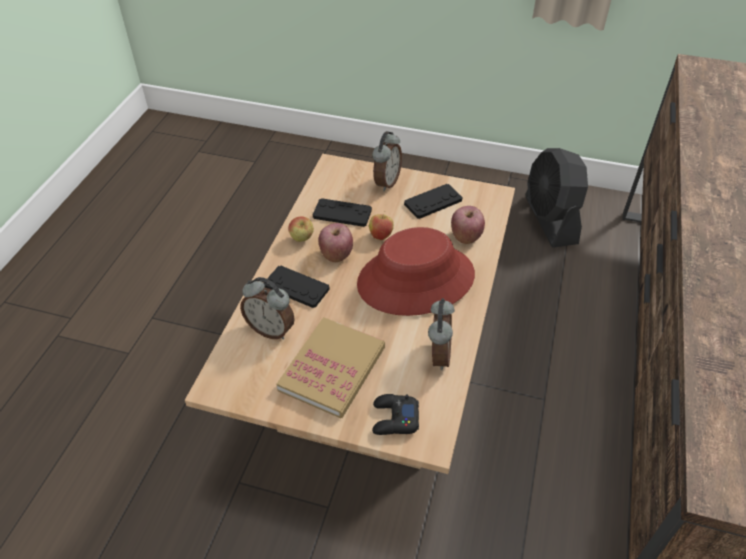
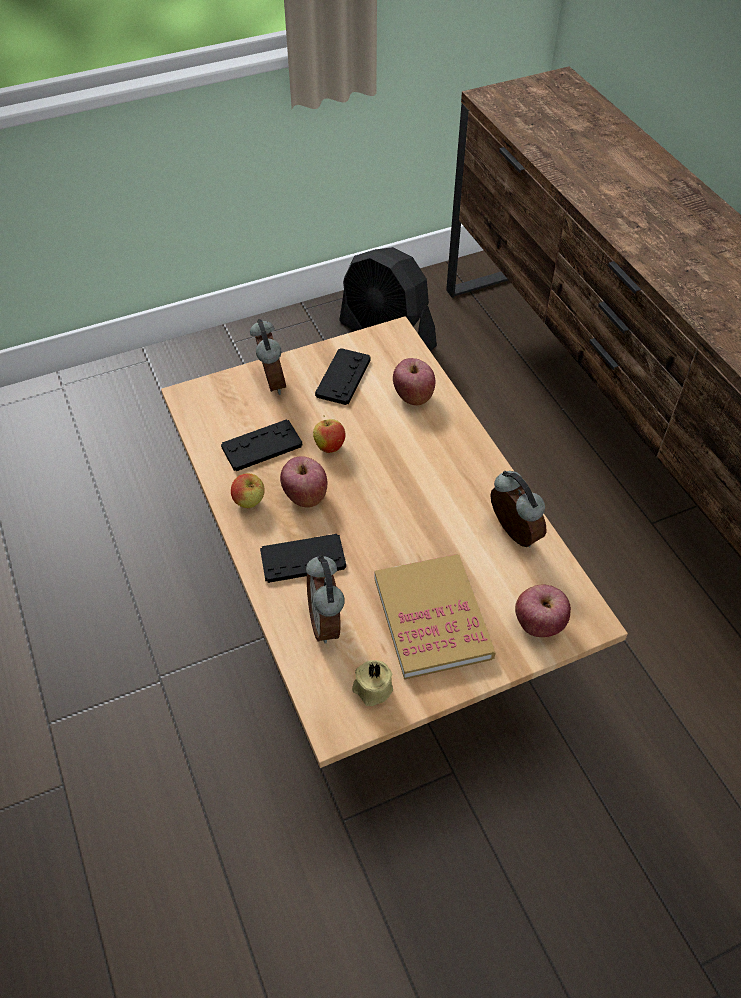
camera: 40 degrees left, 5 degrees up
(254, 382) = (372, 689): none -> beige candle
(271, 329) = (327, 622): alarm clock -> alarm clock turned 90 degrees clockwise
(394, 419) = (538, 623): black game controller -> apple
(415, 280) = (413, 472): red hat -> none

